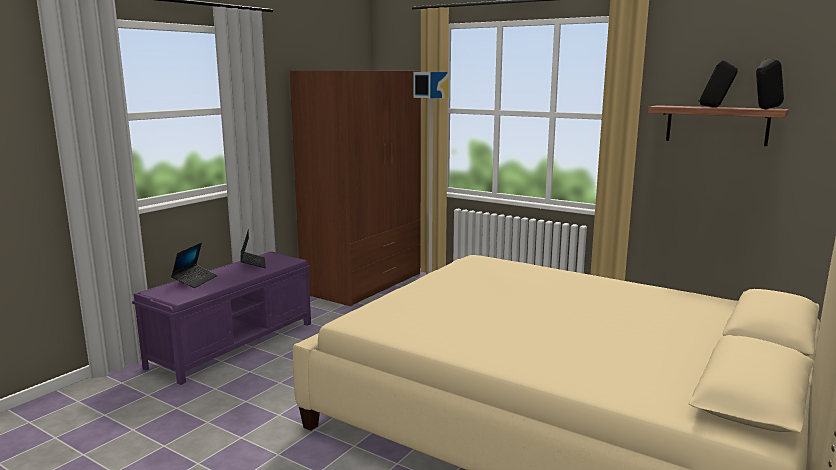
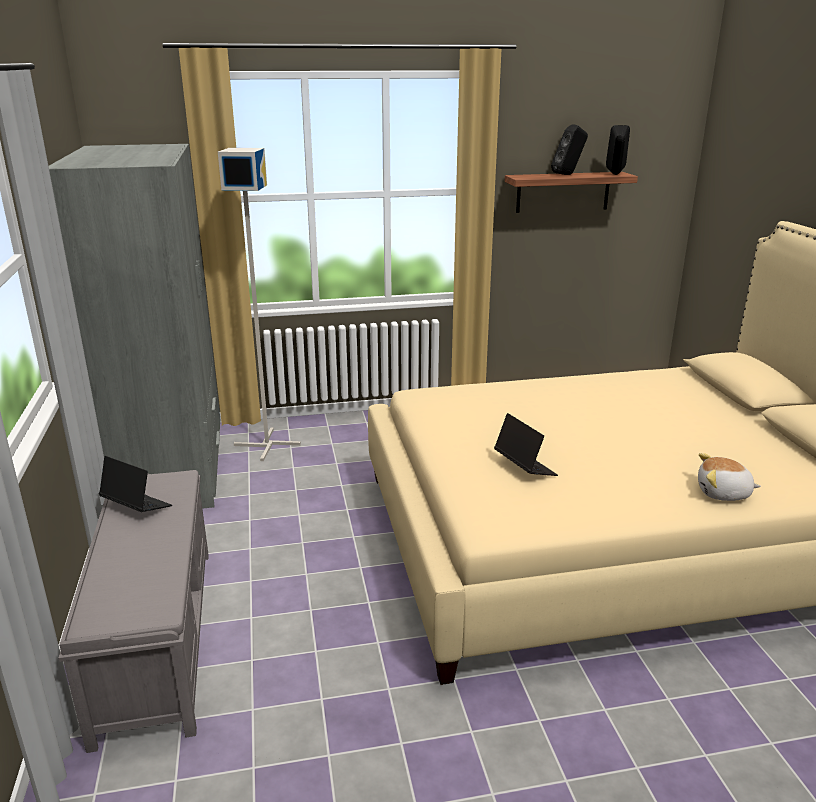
camera: 45 degrees left, 10 degrees up
(195, 280) = (113, 572): laptop -> laptop (524, 467)
(234, 344) = (157, 636): purple bench -> grey bench
(364, 283) = (173, 467): brown wardrobe -> grey wardrobe
(552, 368) = (723, 493): none -> plush toy

